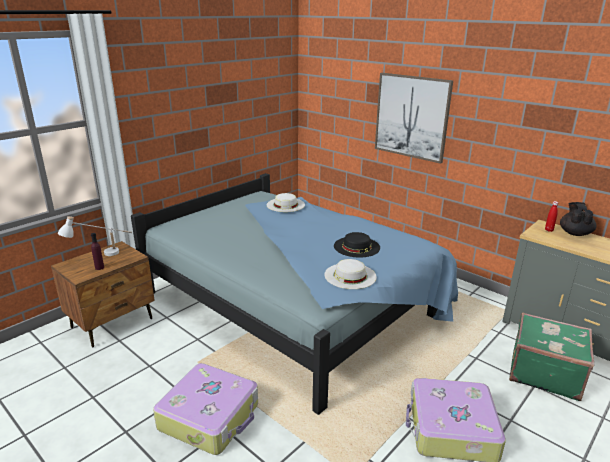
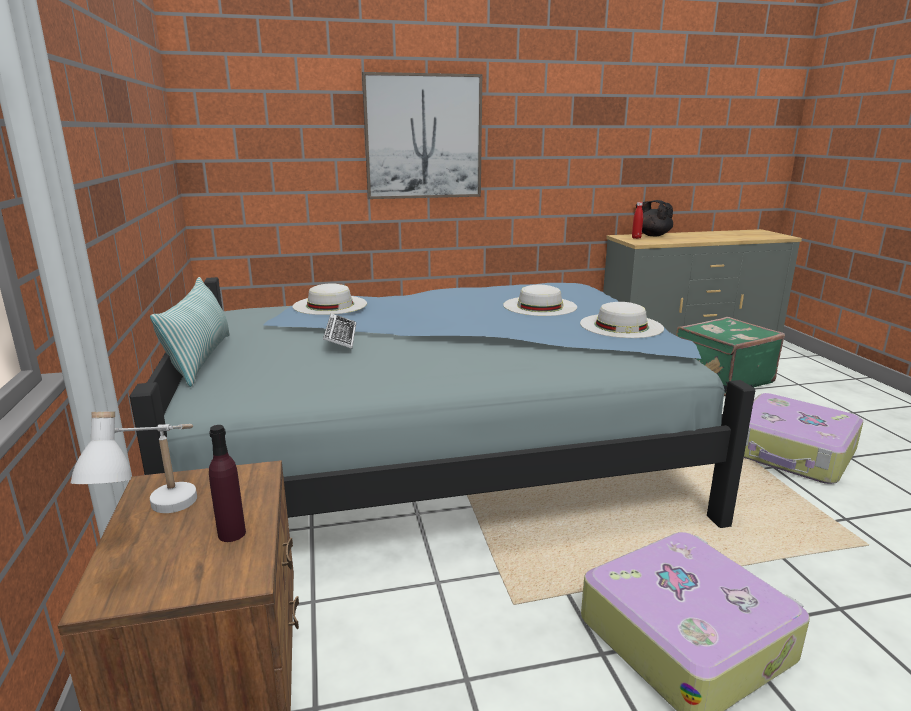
camera: 55 degrees left, 5 degrees down
(201, 210) = (200, 359): none -> pillow
(246, 221) = (340, 336): none -> keyboard
(357, 246) = (540, 306): black hat -> white hat

